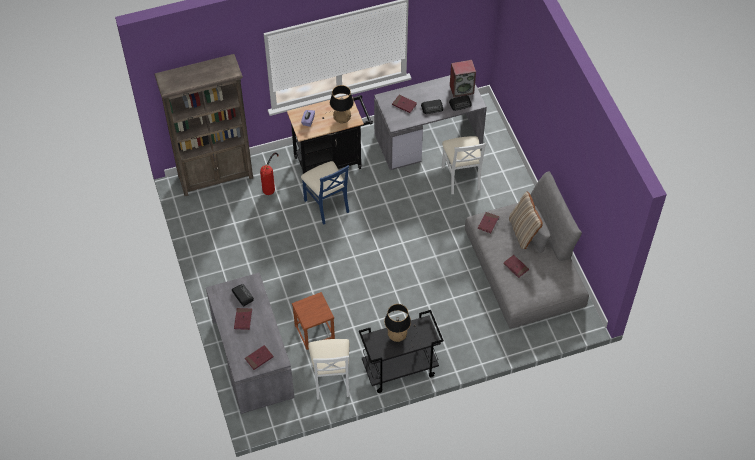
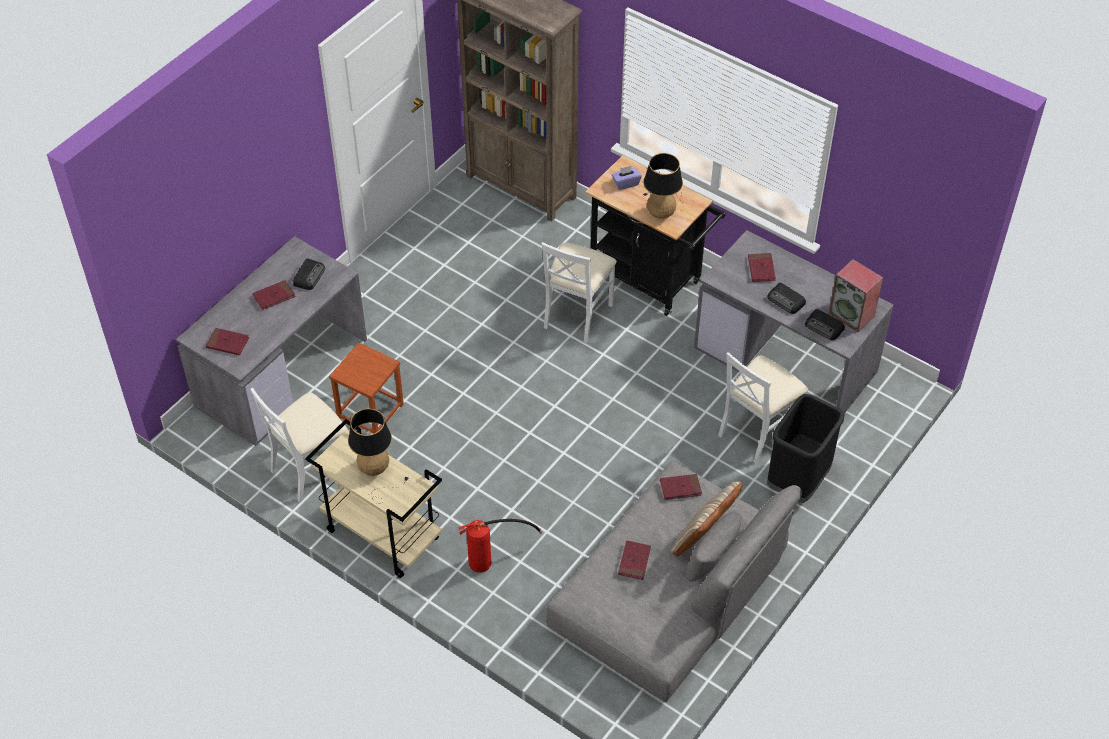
camera: 55 degrees right, 5 degrees down
(271, 185) = (557, 243): fire extinguisher -> fire extinguisher (493, 560)
(327, 205) = (577, 314): blue chair -> white chair
(399, 370) = (381, 534): black cart -> beige cart
(503, 180) = (798, 481): none -> black trash can

